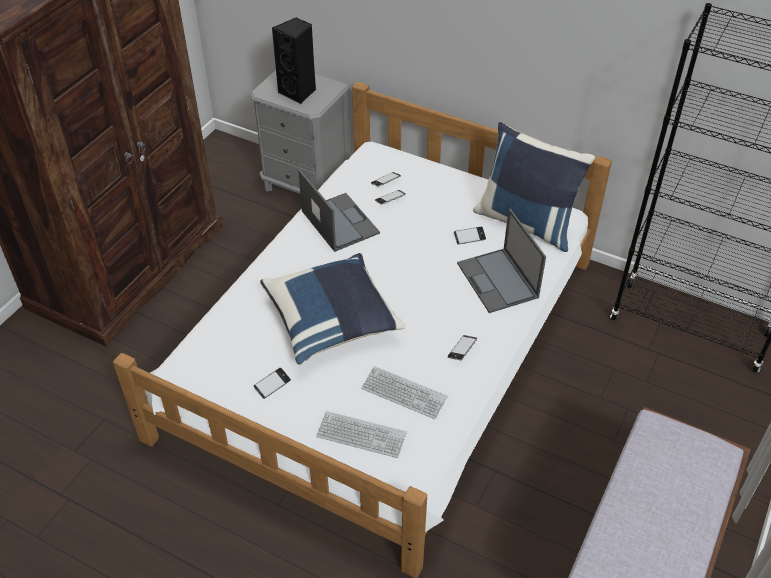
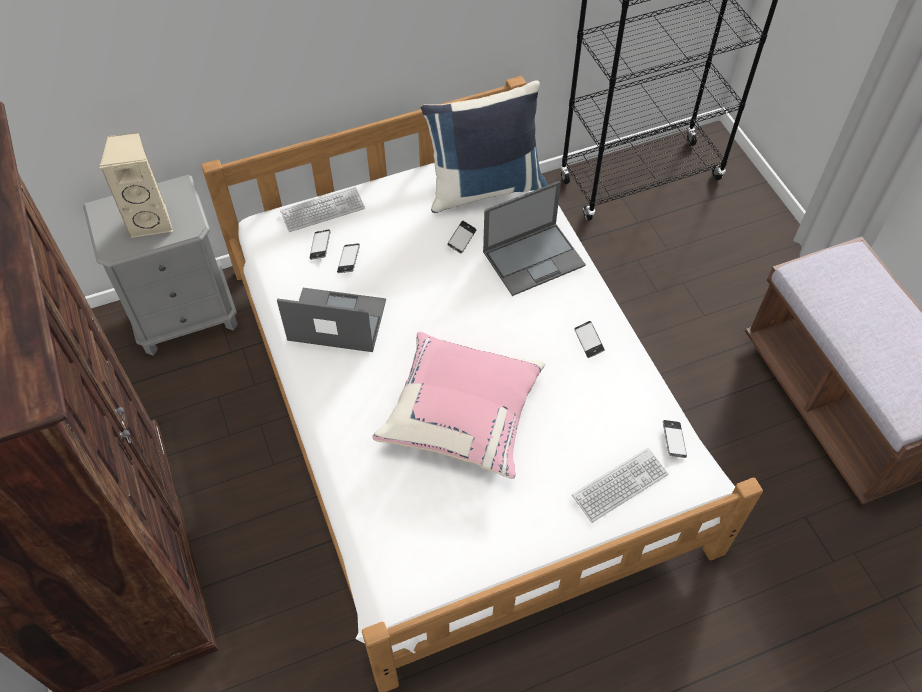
camera: 50 degrees left, 10 degrees up
(272, 385) = (497, 518): phone -> phone (673, 440)
(299, 92) = (152, 221): black speaker -> beige speaker
(332, 321) = (463, 415): blue pillow -> pink pillow
(404, 393) = (600, 419): keyboard -> keyboard (323, 210)
(498, 281) = (534, 258): laptop -> laptop turned 45 degrees counterclockwise

